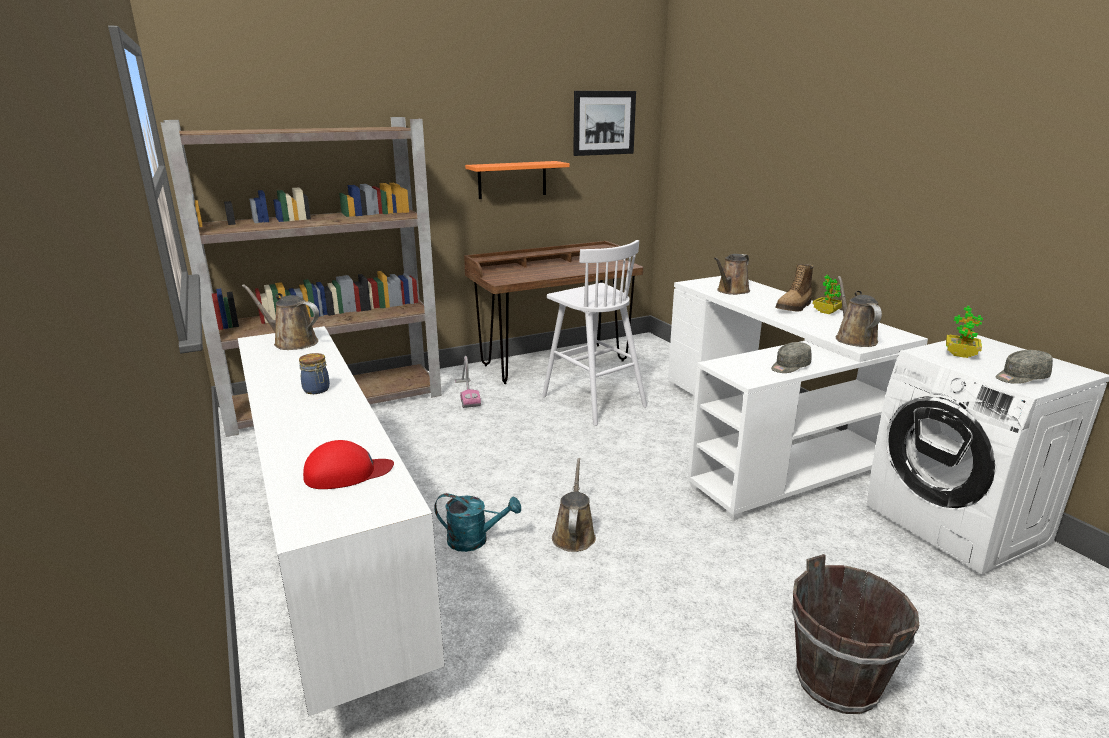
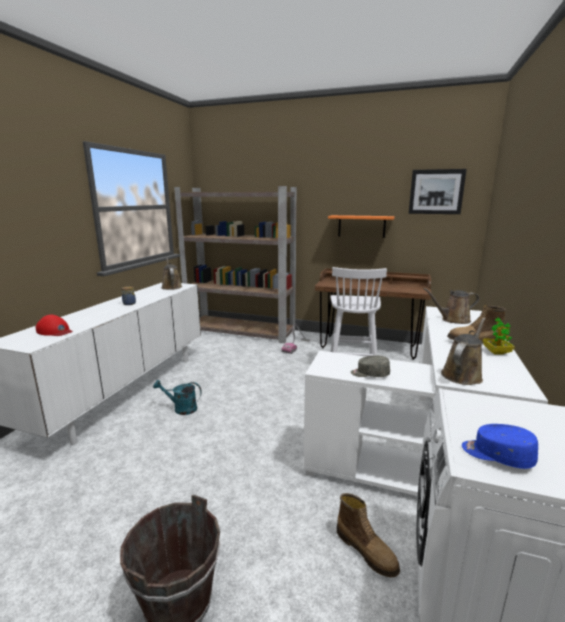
camera: 45 degrees right, 5 degrees down
(475, 540) = (181, 408): turquoise watering can -> turquoise watering can turned 135 degrees clockwise
(574, 535) = (218, 430): brown watering can -> none
(865, 543) = (366, 550): none -> boot
(960, 354) = (493, 413): potted plant -> none
(1020, 377) = (497, 455): grey cap -> blue cap

